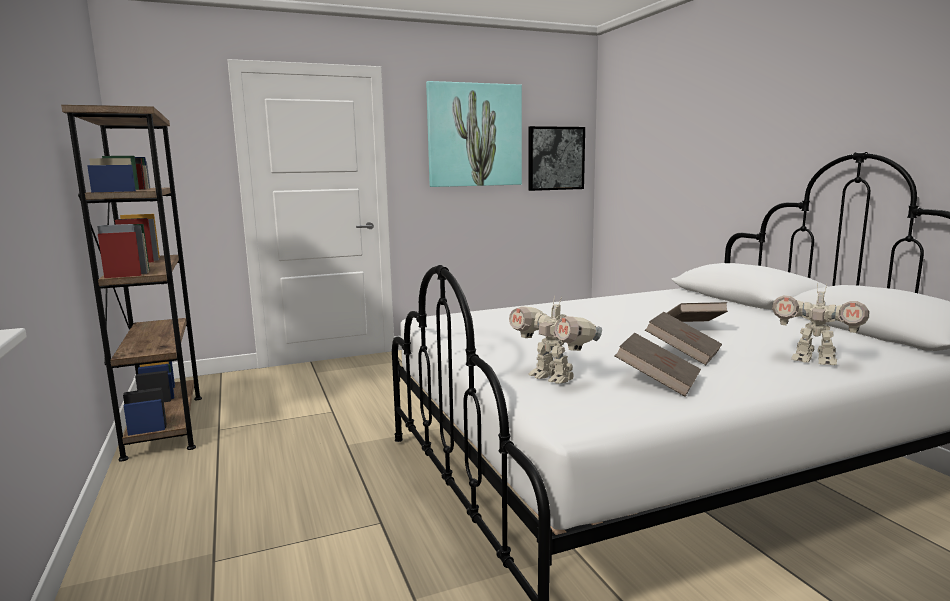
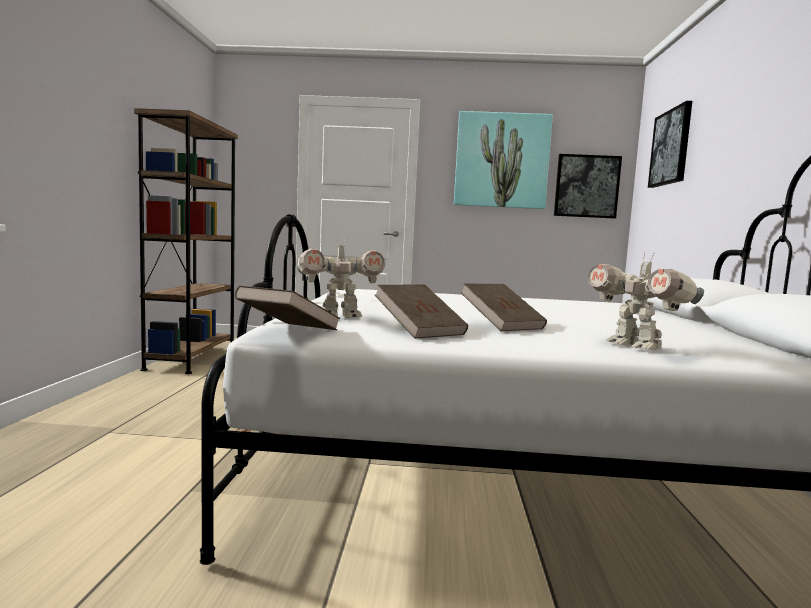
camera: 25 degrees right, 5 degrees down
(553, 378) = (339, 317): toy robot -> toy robot turned 90 degrees counterclockwise
(647, 125) = (671, 147): none -> picture
(693, 327) = (569, 318): brown book -> brown book (288, 331)

